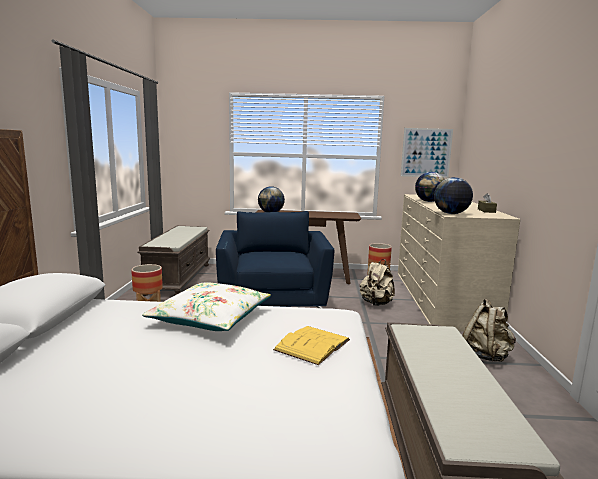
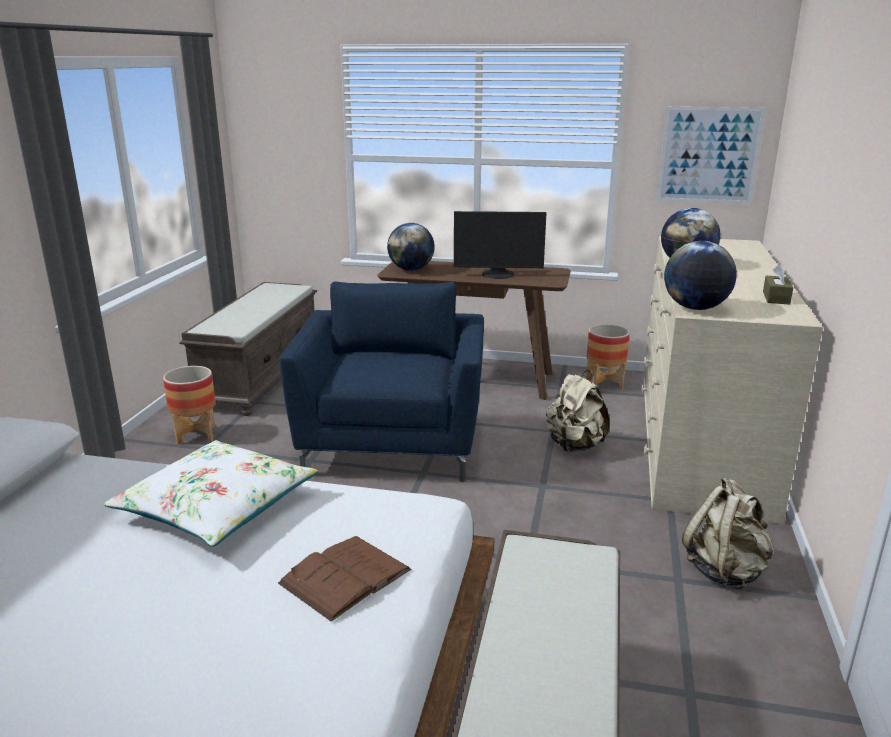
camera: 10 degrees right, 10 degrees up
(312, 344) = (345, 576): yellow book -> brown book
(320, 214) = (498, 275): none -> monitor

